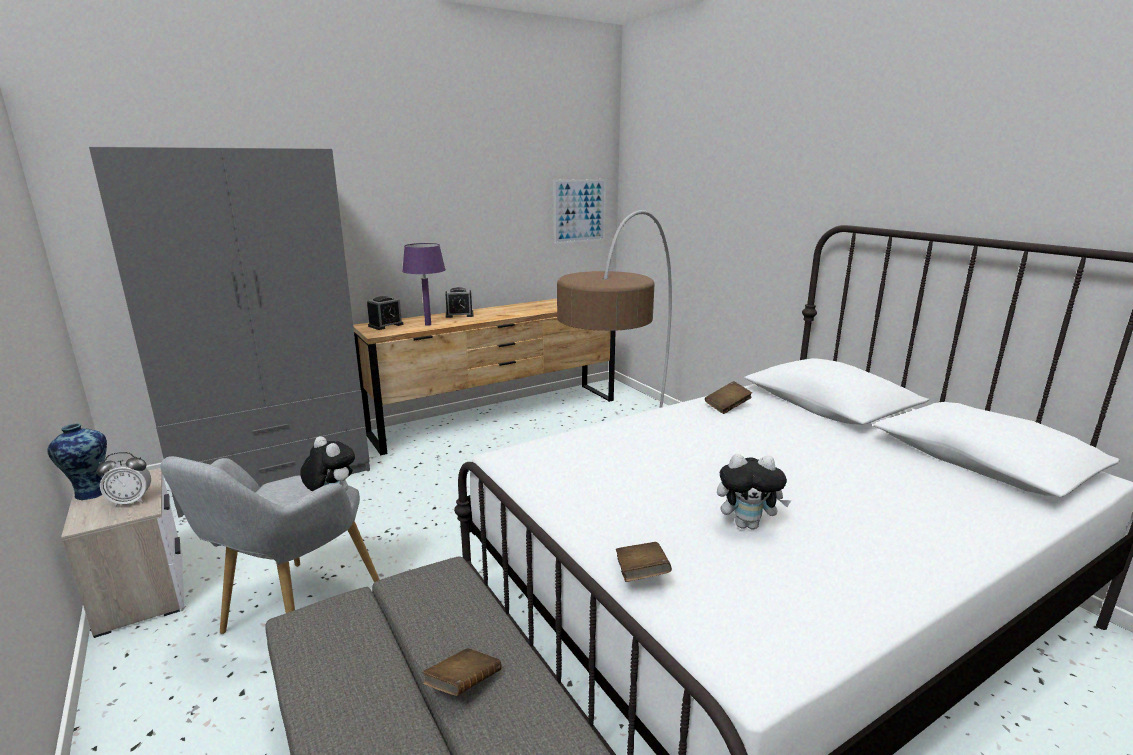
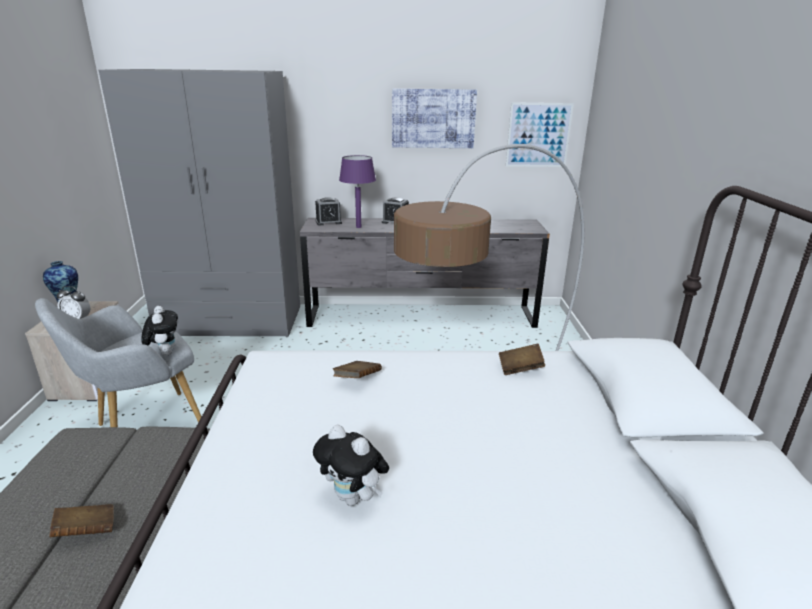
camera: 30 degrees right, 5 degrees up
(482, 199) = (433, 118): none -> picture
(497, 416) = (421, 316): brown dresser -> grey dresser
(641, 575) = (203, 505): brown book -> brown book (357, 380)

